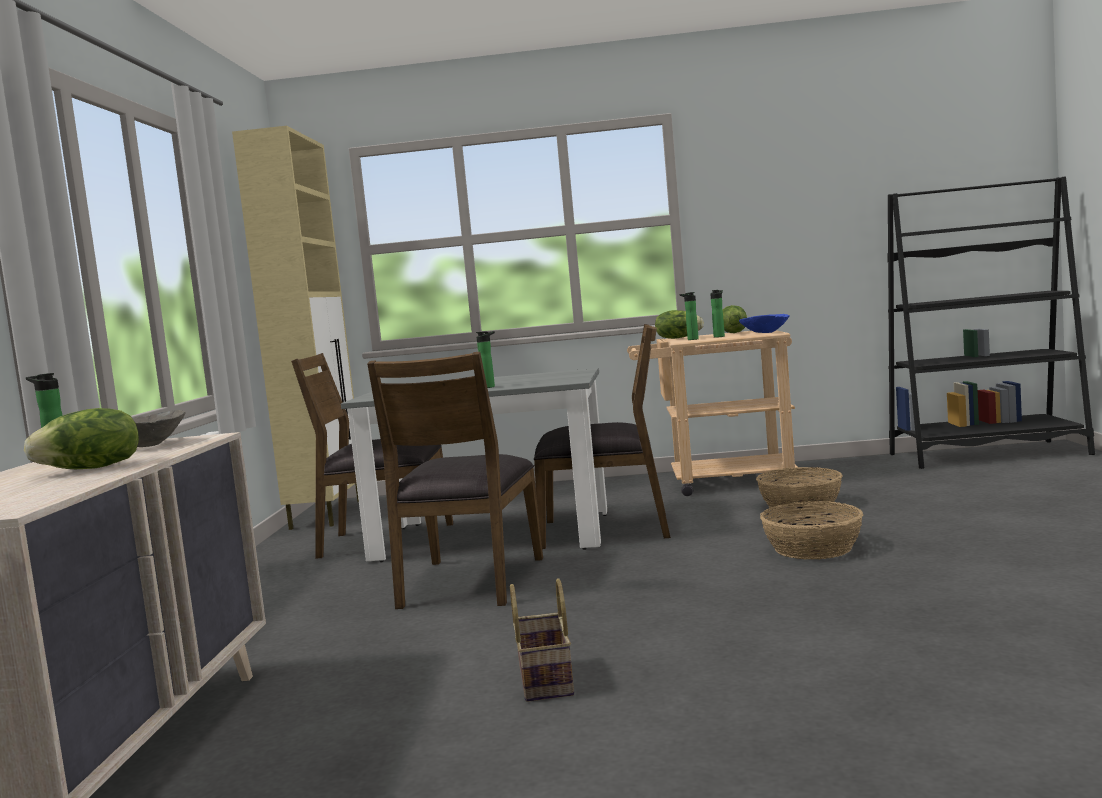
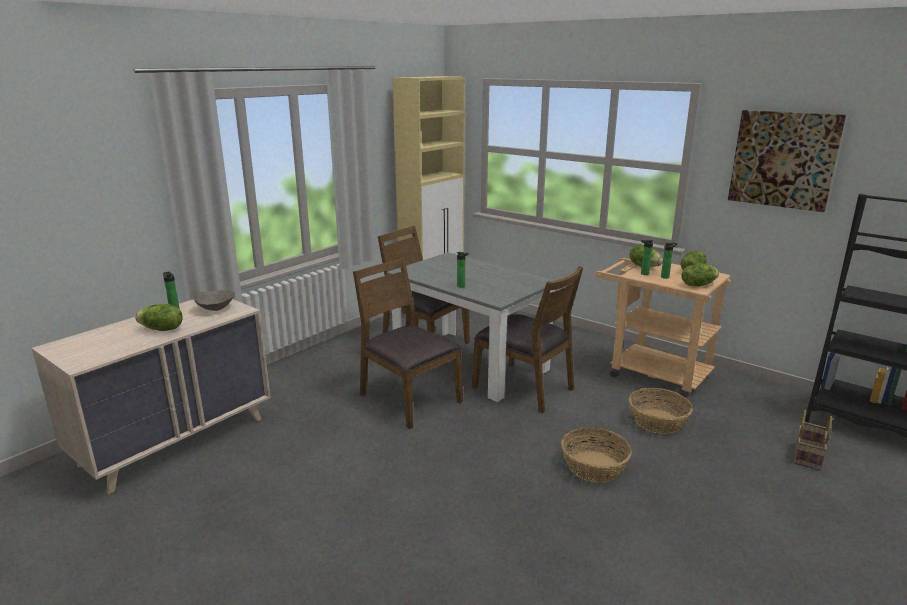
camera: 35 degrees right, 15 degrees up
(469, 582) = (408, 398): brown chair -> brown chair turned 90 degrees clockwise
(543, 680) = (336, 489): basket -> basket (806, 455)
(764, 333) = (698, 285): blue bowl -> lettuce
(786, 185) = (783, 159): none -> picture

